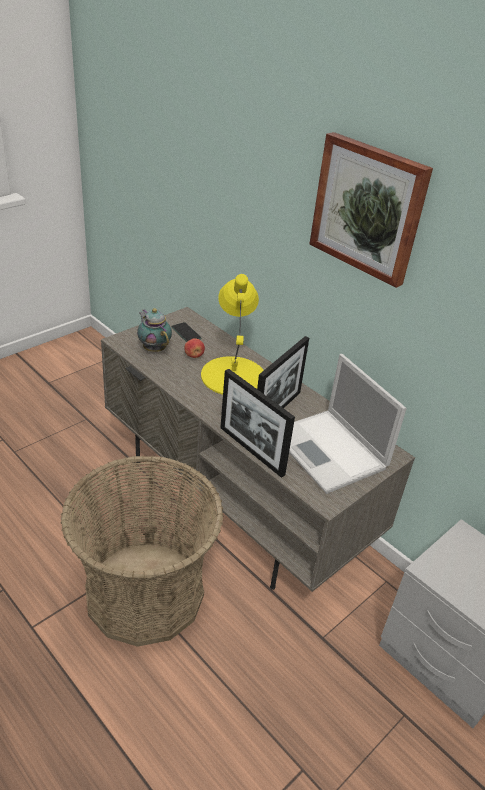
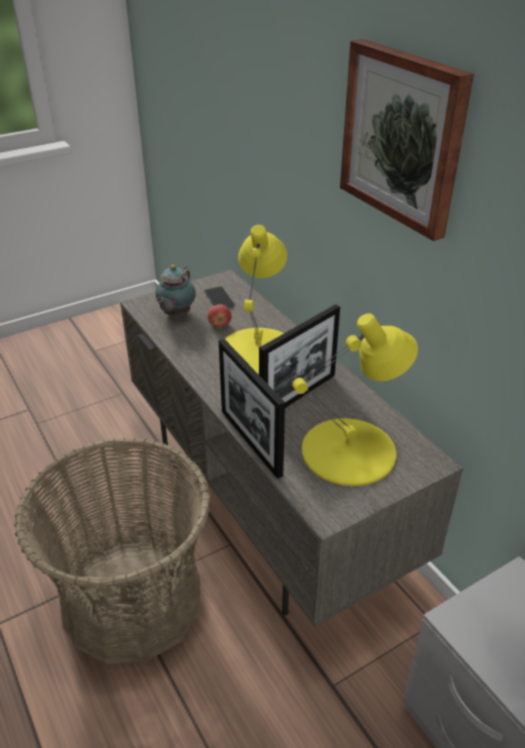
camera: 15 degrees right, 0 degrees up
(154, 348) = (176, 315): teapot -> teapot turned 135 degrees counterclockwise
(330, 451) = (350, 451): laptop -> yellow table lamp

